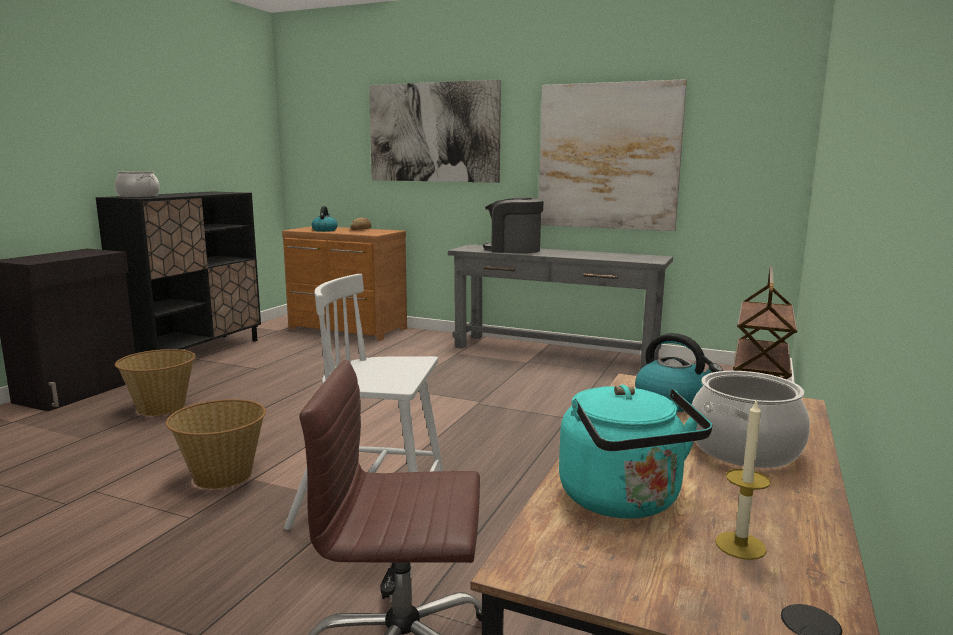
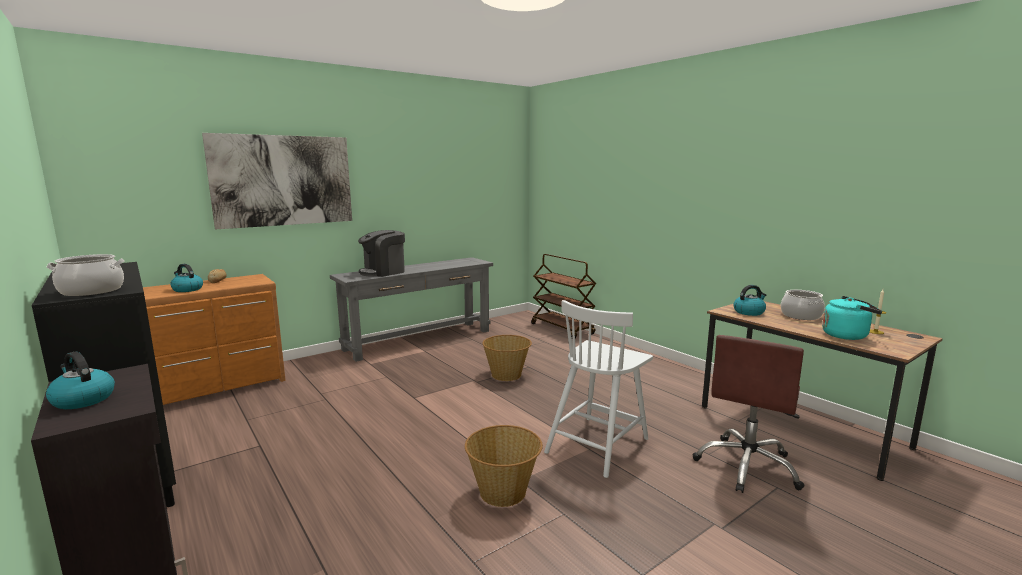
camera: 60 degrees left, 0 degrees up
(52, 255) = (82, 400): none -> kettle
(161, 408) = (297, 511): basket -> basket (507, 375)
(608, 156) = (429, 196): picture -> none

